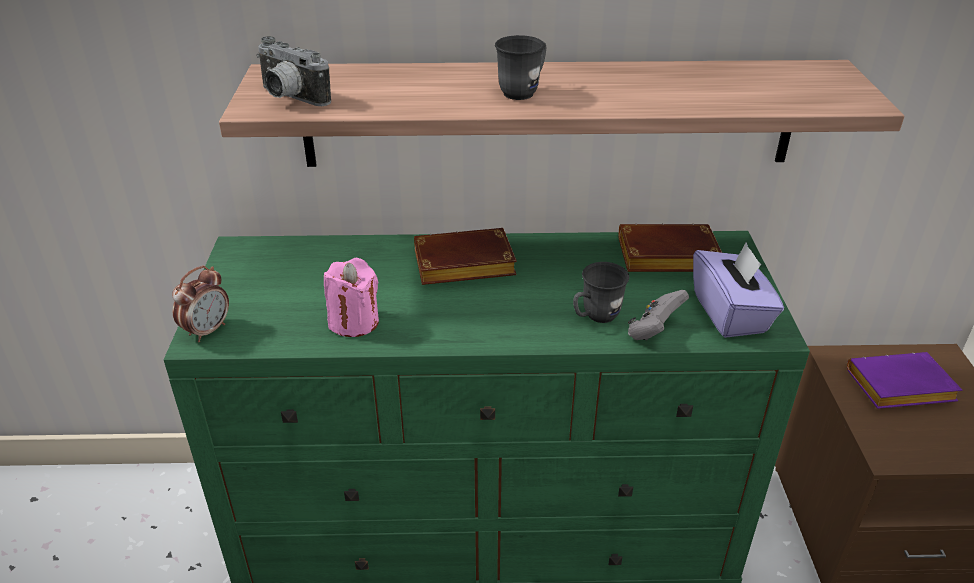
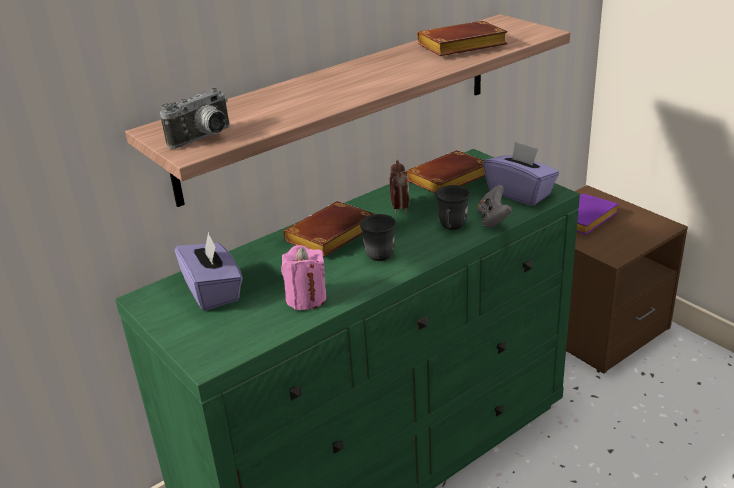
camera: 35 degrees left, 5 degrees down
(207, 330) = (205, 353): alarm clock -> alarm clock (399, 208)
(289, 98) = (204, 138): camera -> camera turned 45 degrees counterclockwise
(293, 270) = (213, 291): none -> purple tissue box
(524, 91) = (354, 83): grey mug -> grey mug (380, 252)
(717, 88) = (460, 47): none -> brown book

